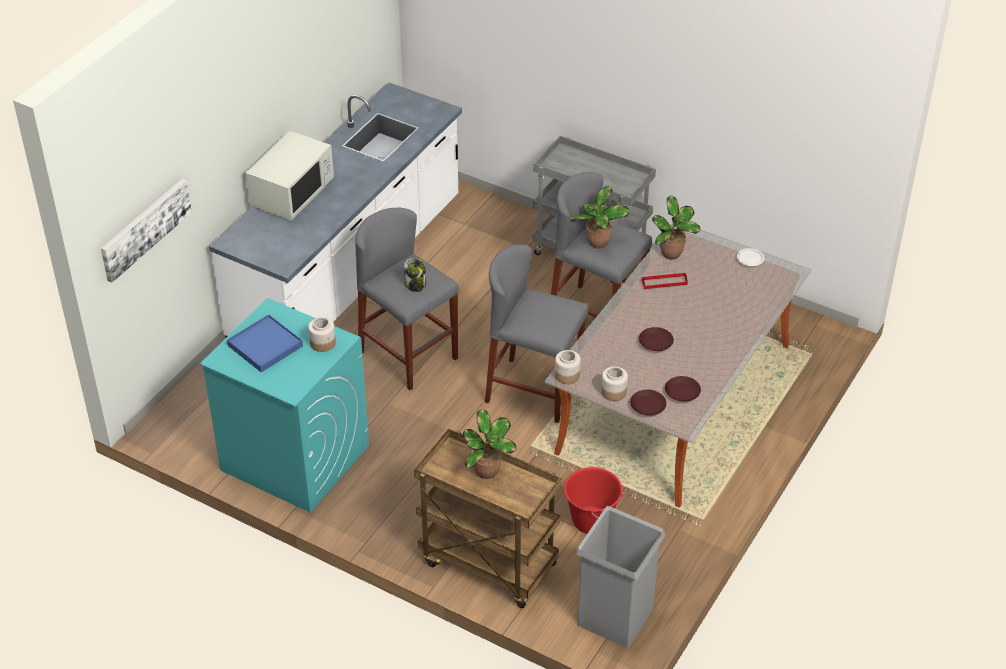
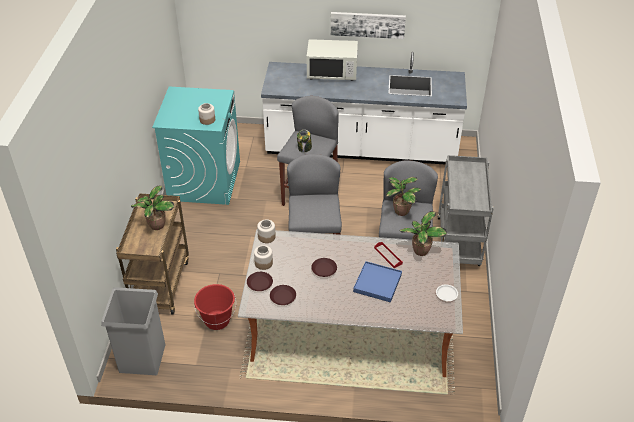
camera: 65 degrees right, 0 degrees up
(145, 228) = (221, 18): picture -> picture (367, 24)
(265, 346) = (194, 102): blue tray -> blue tray (377, 283)

